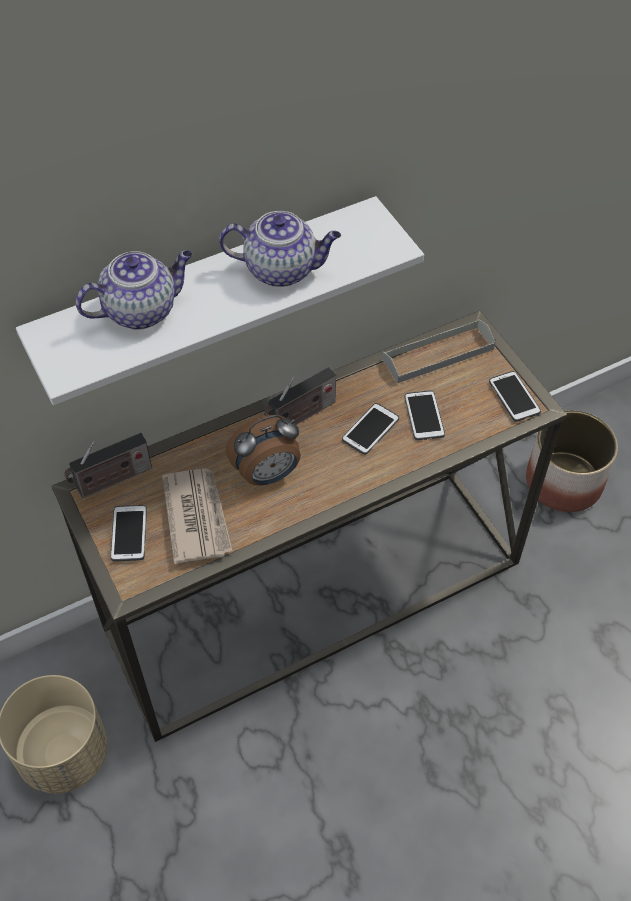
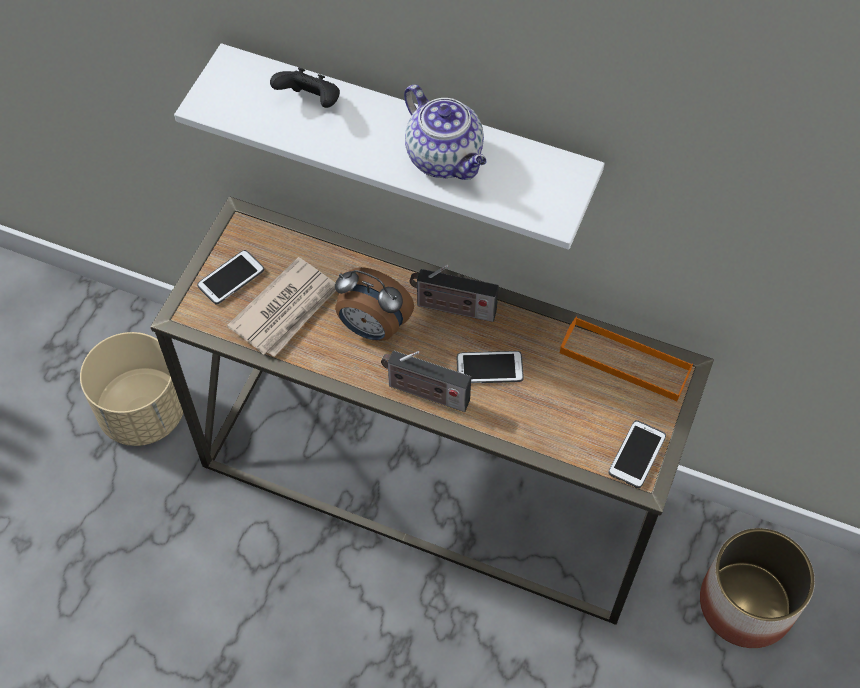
camera: 50 degrees right, 5 degrees up
(111, 481) = (267, 229): radio -> radio (424, 393)
(142, 310) = (310, 102): teapot -> black game controller
(424, 416) = (544, 398): phone -> none
(438, 354) = (625, 361): grey tray -> orange tray

